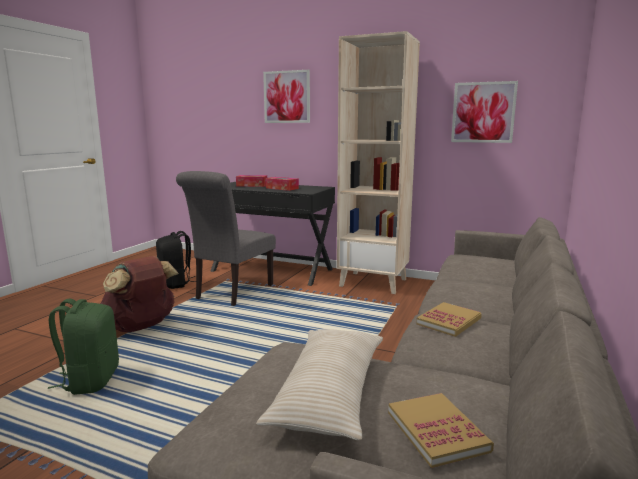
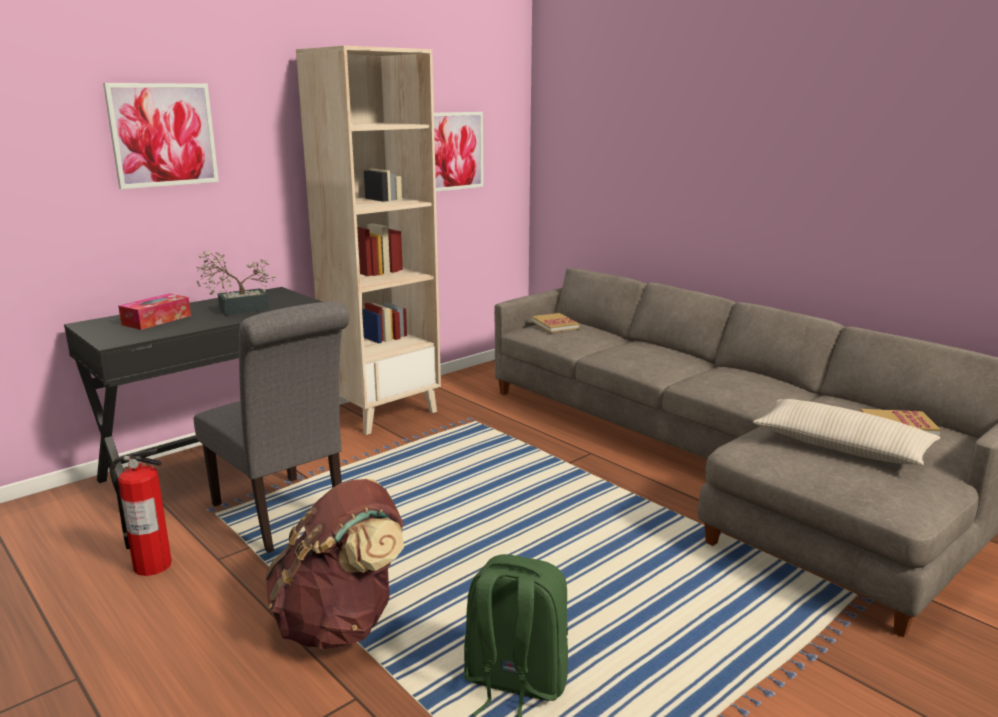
camera: 65 degrees left, 5 degrees up
(176, 283) = (151, 565): black backpack -> fire extinguisher
(282, 188) = (237, 310): tissue box -> potted plant
(449, 321) = (717, 379): book -> book (555, 325)

